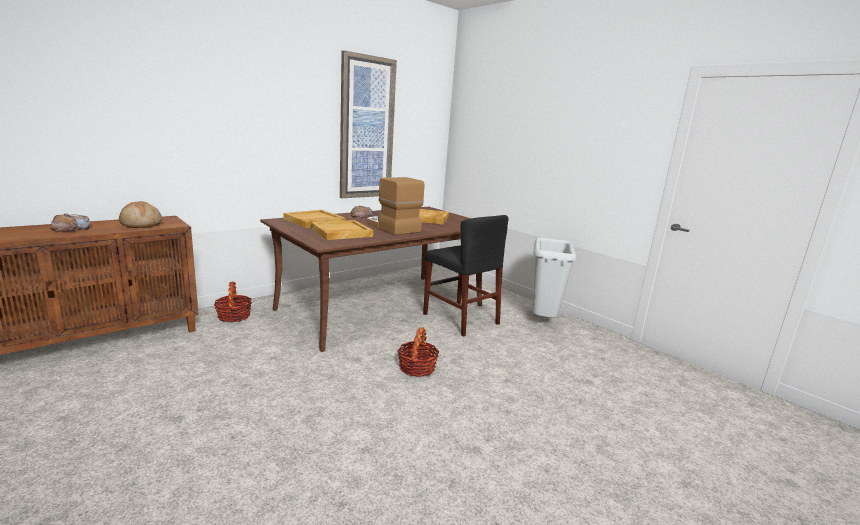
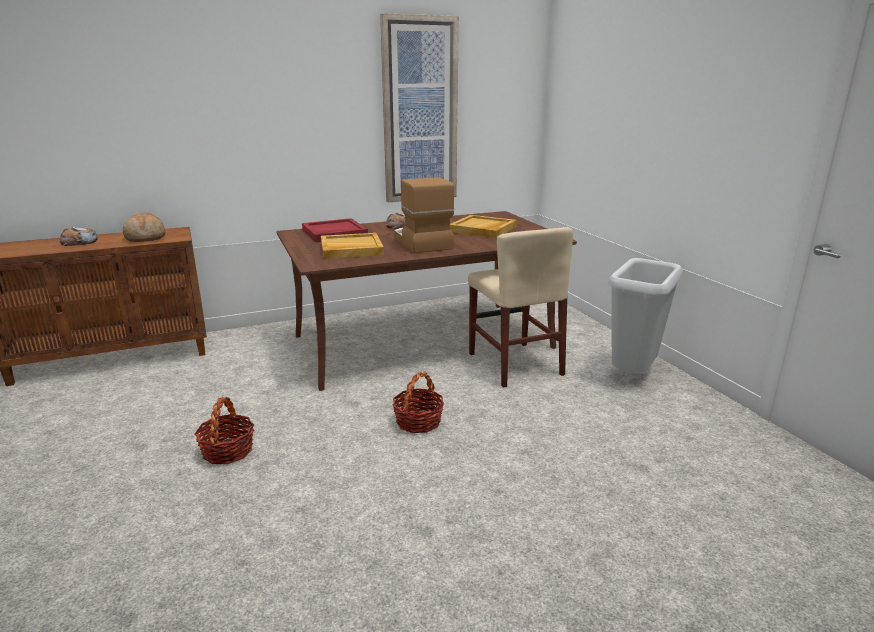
camera: 20 degrees right, 5 degrees up
(234, 316) = (251, 341): basket -> basket (228, 451)
(314, 221) = (334, 233): beige tray -> red tray
(460, 319) = (514, 364): black chair -> beige chair

